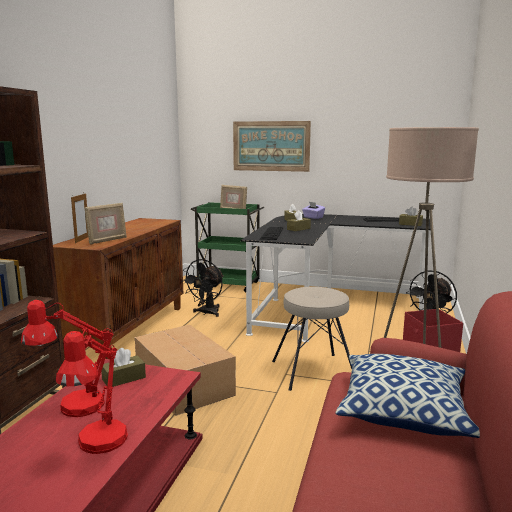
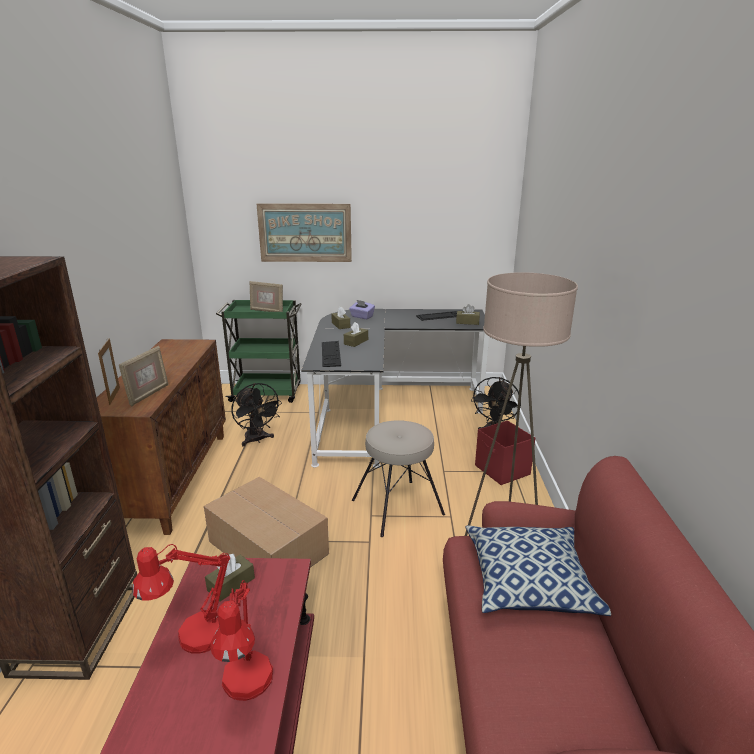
camera: 15 degrees left, 10 degrees up
(206, 313) = (257, 440): black fan -> black fan turned 45 degrees counterclockwise

